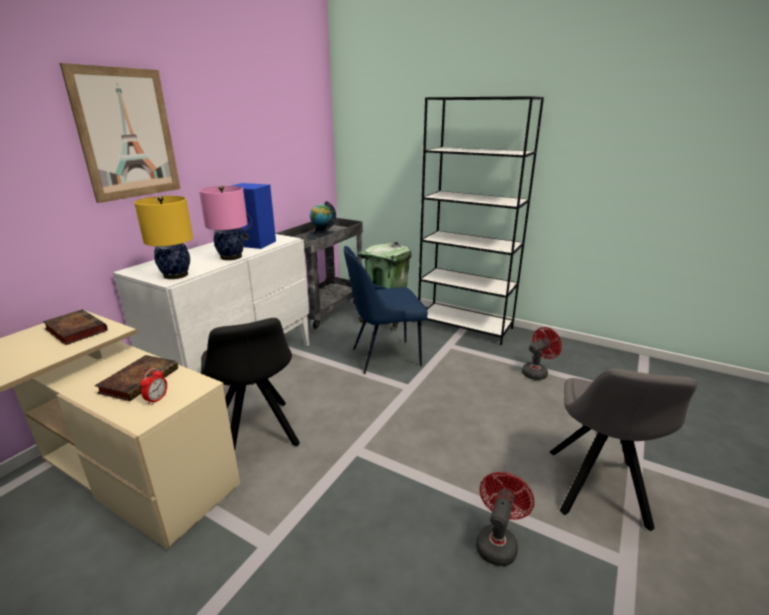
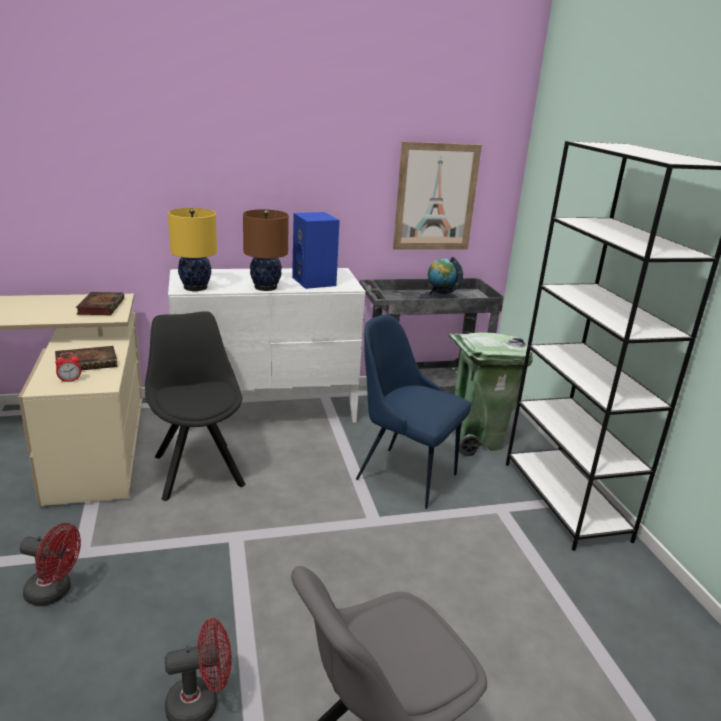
camera: 45 degrees right, 0 degrees up
(127, 134) = (214, 145): picture -> picture (435, 197)
(231, 257) = (265, 287): pink table lamp -> brown table lamp
(257, 432) = (197, 470): black chair -> black chair turned 135 degrees clockwise
(537, 372) = (558, 611): red fan -> red fan (55, 592)

